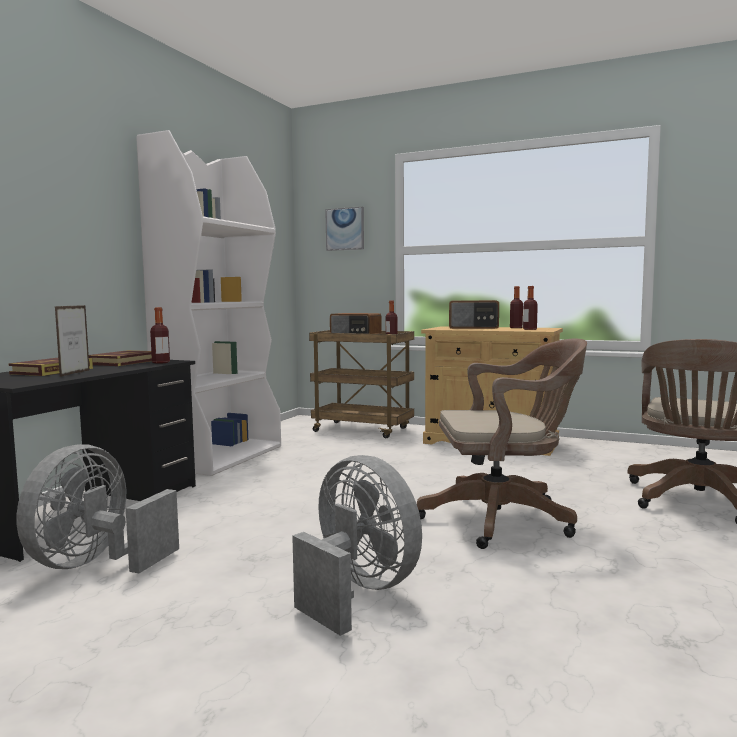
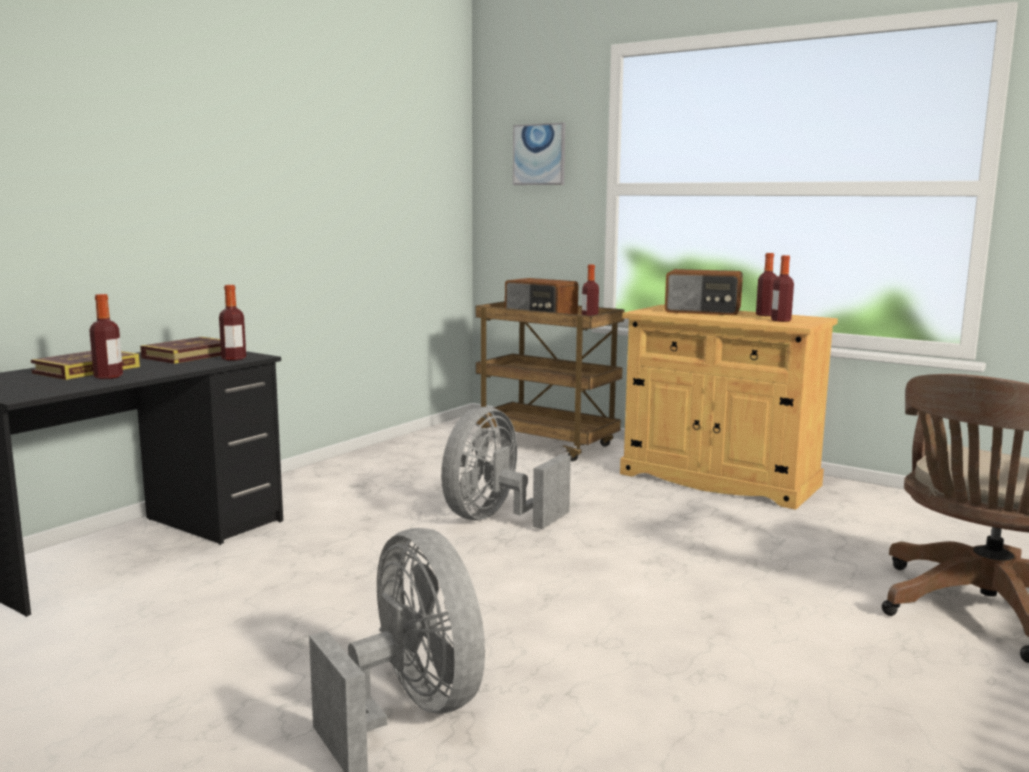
camera: 10 degrees right, 5 degrees up
(75, 373) = (108, 377): picture frame -> bottle
(96, 564) = (110, 630): grey fan -> grey fan (496, 518)
(221, 456) = (338, 475): white bookcase -> none
(504, 519) = (670, 614): brown office chair -> none

